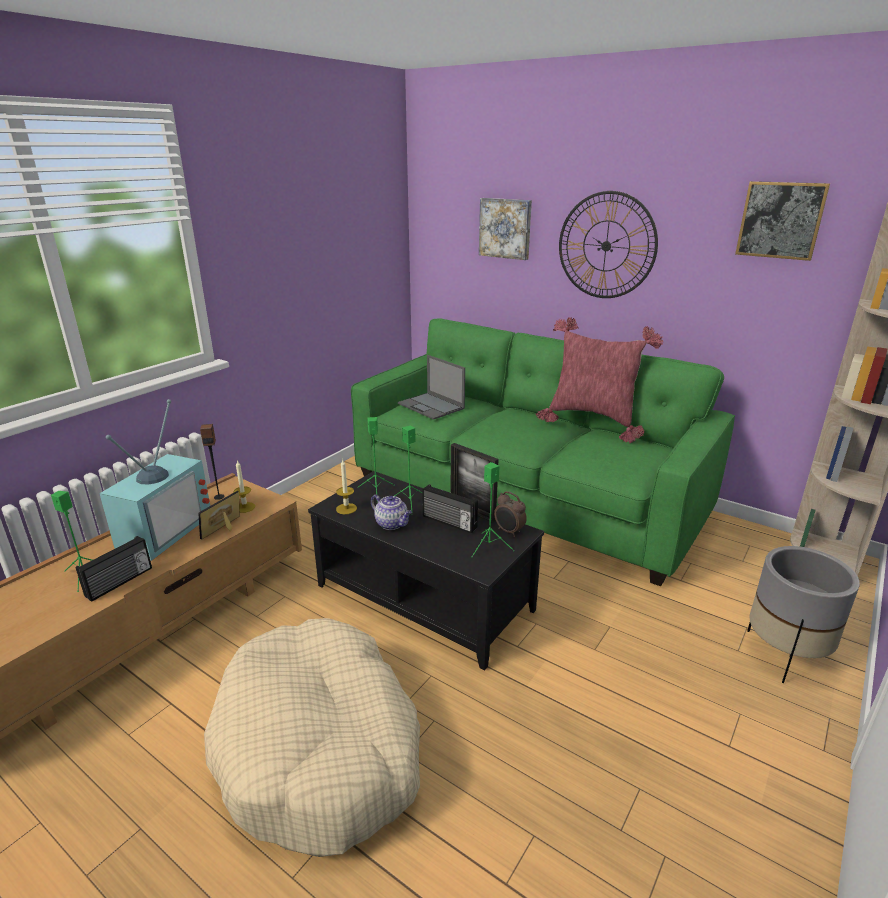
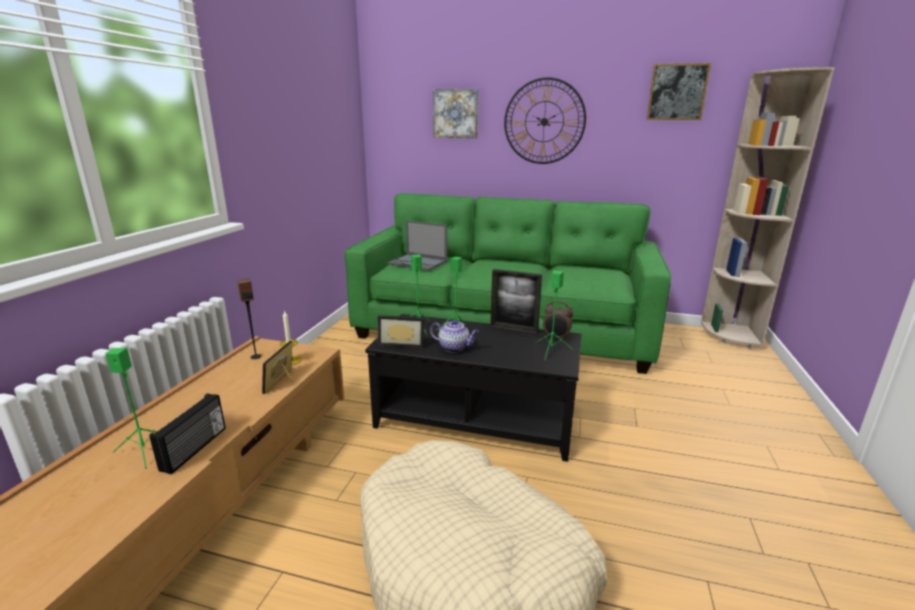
camera: 20 degrees left, 5 degrees down
(163, 530) = (213, 393): television -> none
(346, 508) = (402, 343): candle -> picture frame
(449, 522) = (502, 339): radio -> none
(591, 427) = (555, 263): red pillow -> none
(784, 655) = (759, 401): grey planter -> none

